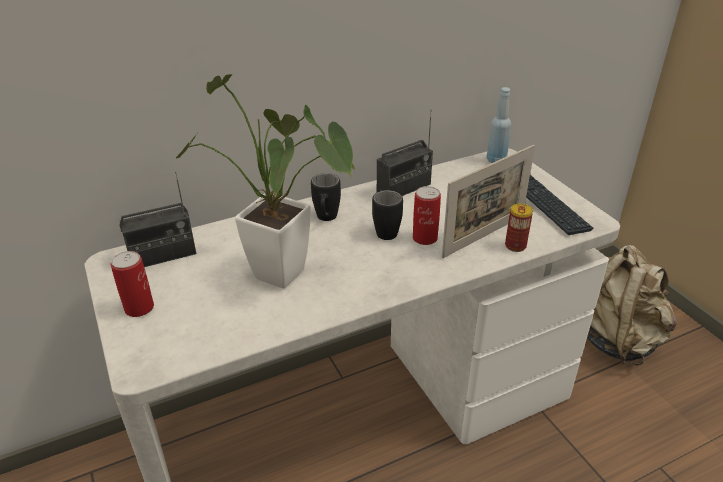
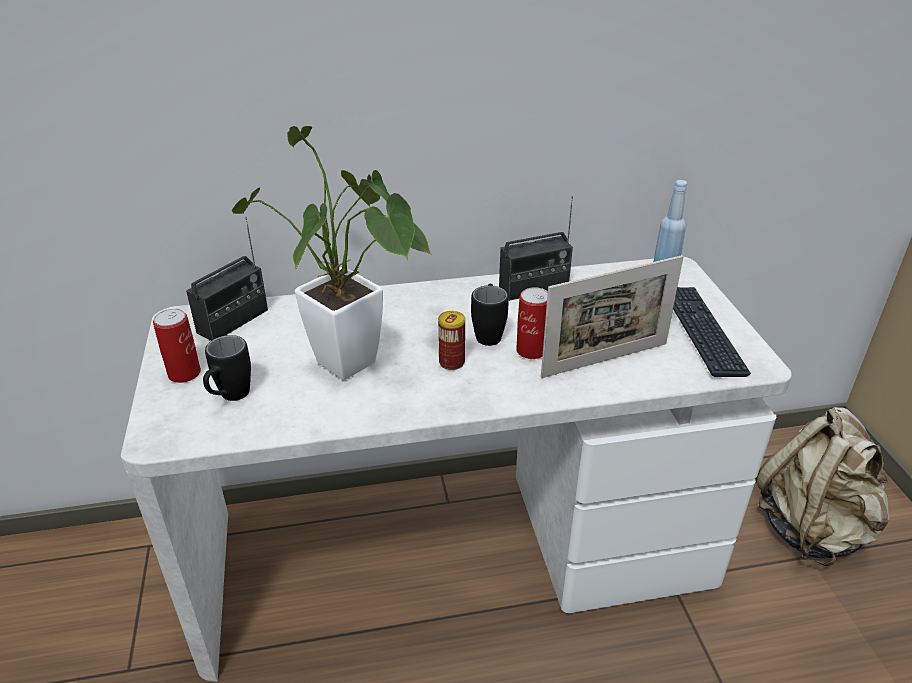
camera: 15 degrees right, 0 degrees up
(163, 255) = (233, 321): radio -> radio turned 45 degrees counterclockwise
(326, 219) = (426, 310): black mug -> black mug (230, 398)
(515, 246) = (639, 379): can -> can (451, 362)

